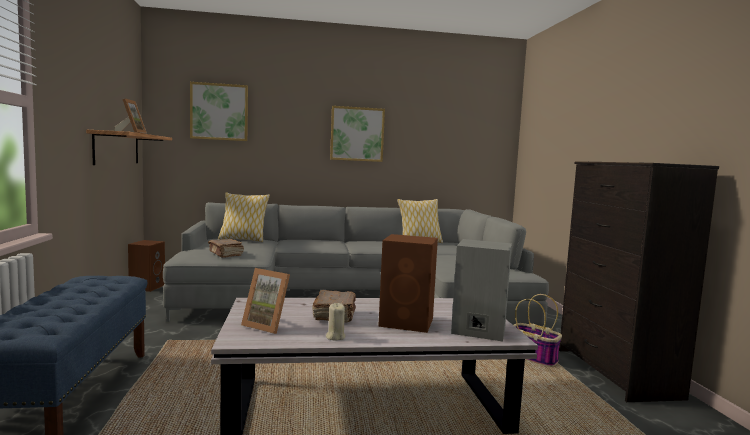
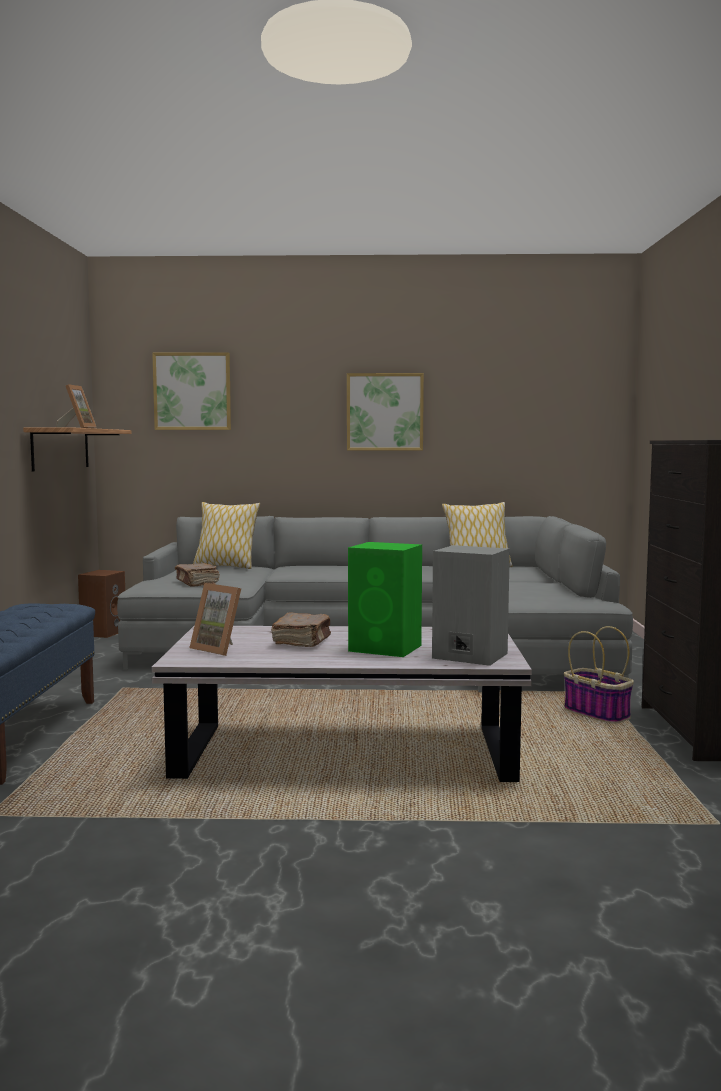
camera: 10 degrees right, 0 degrees up
(335, 337) = (291, 659): beige candle -> none
(408, 322) = (387, 648): brown speaker -> green speaker

